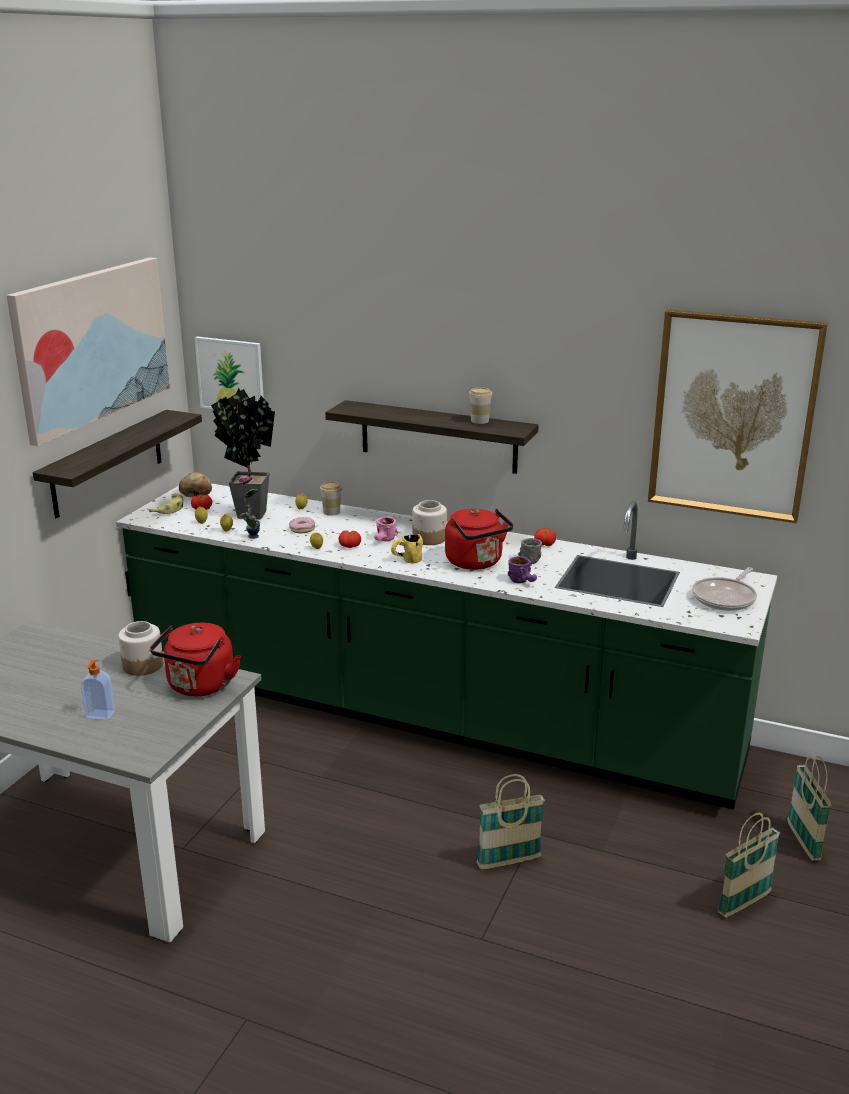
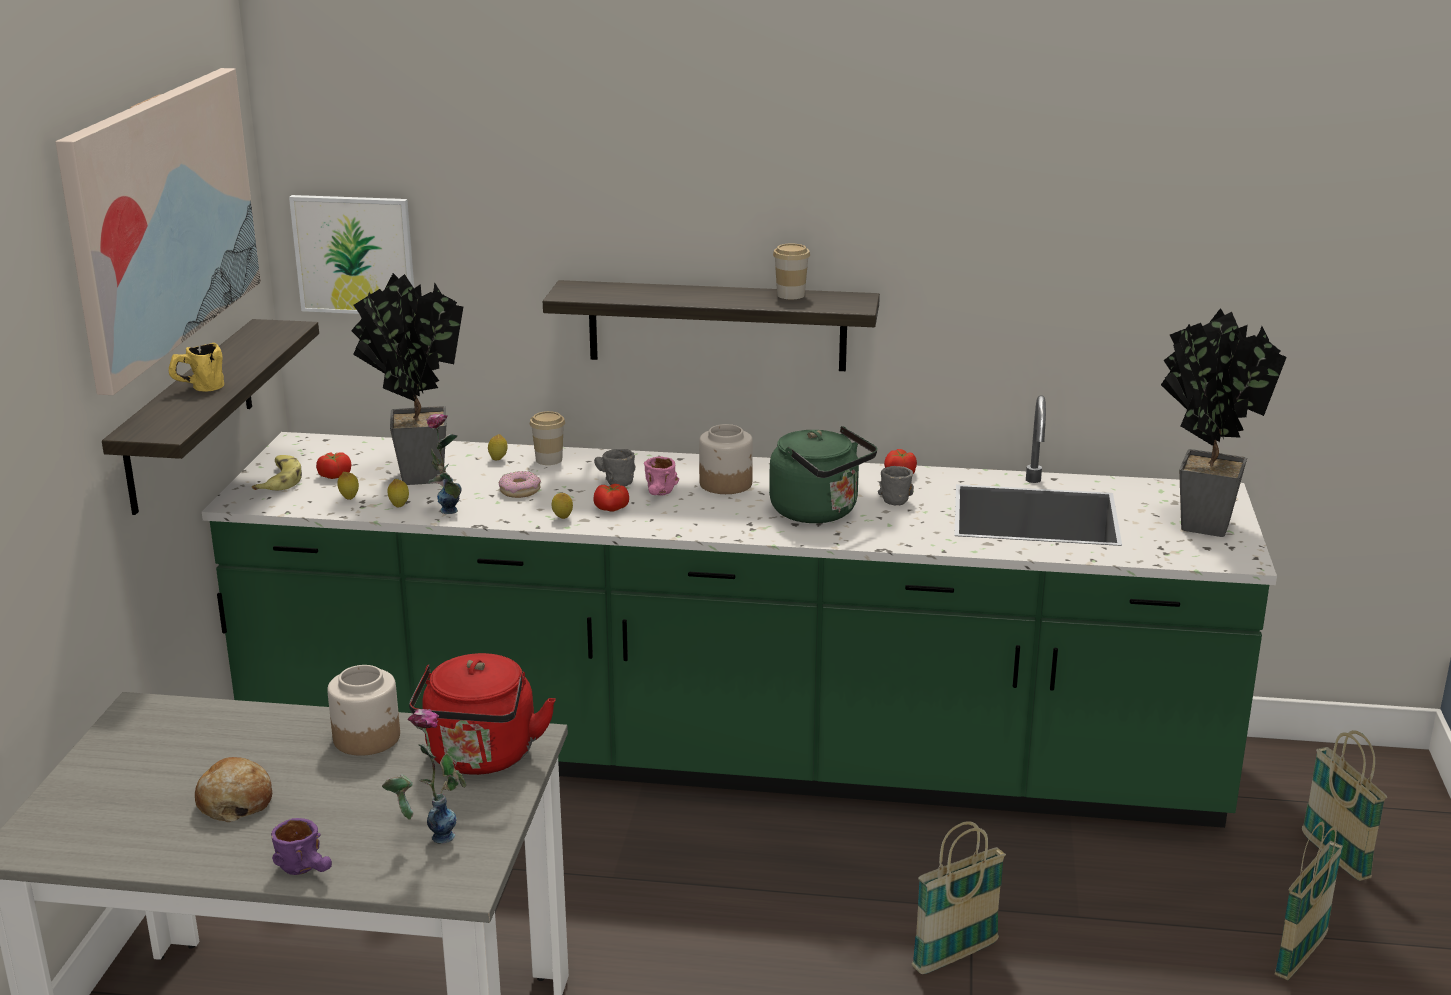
camera: 15 degrees left, 0 degrees up
(100, 715) = (344, 827): soap dispenser -> none
(142, 727) = (427, 836): none -> vase
(196, 491) = (306, 450): bread -> bread (235, 801)
(361, 529) = (611, 481): none -> grey mug
(406, 560) = (712, 520): yellow mug -> yellow mug (198, 388)
(476, 563) = (819, 512): red kettle -> green kettle
(524, 581) = (906, 532): purple mug -> purple mug (309, 869)
(725, 598) = (1197, 522): frying pan -> potted plant
(733, 416) = (1175, 257): picture -> none

